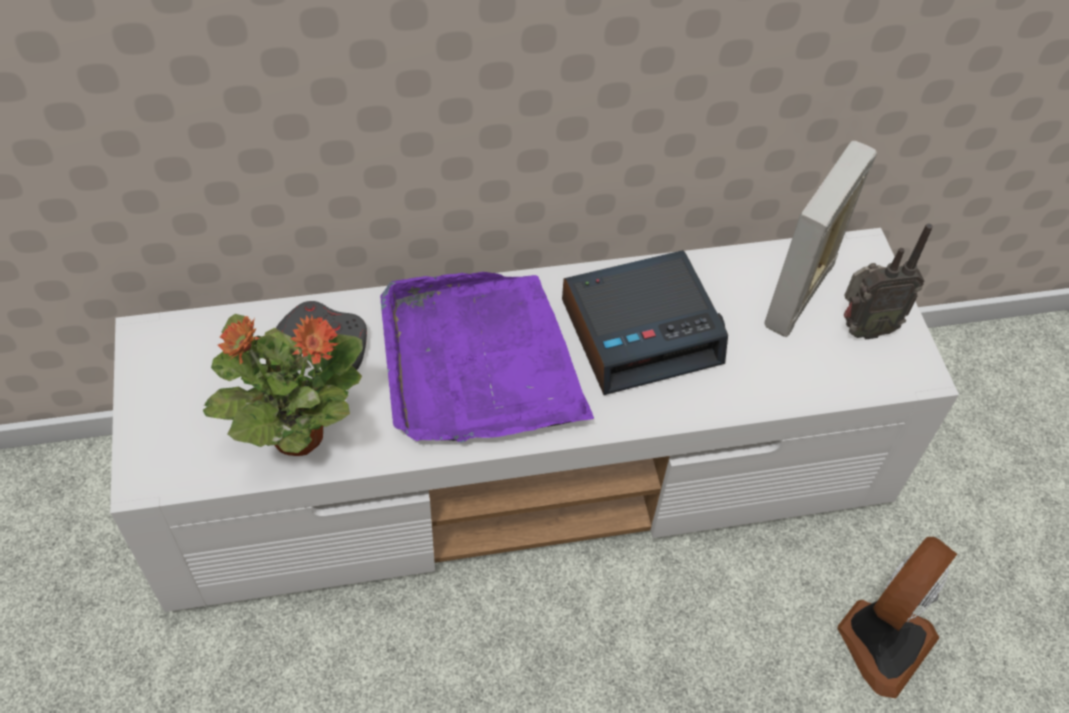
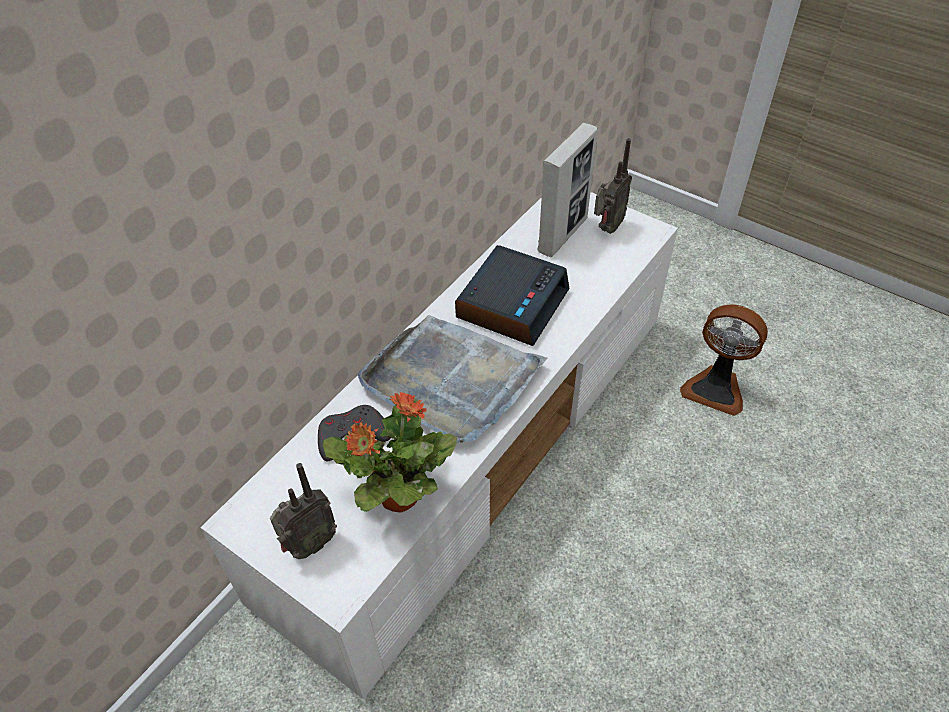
camera: 40 degrees left, 5 degrees down
(175, 411) = (309, 544): none -> radio
(478, 363) = (451, 380): purple tray -> grey tray
(798, 296) = (563, 235): picture frame -> picture frame turned 135 degrees counterclockwise
(881, 640) = (715, 388): fan -> fan turned 120 degrees clockwise

